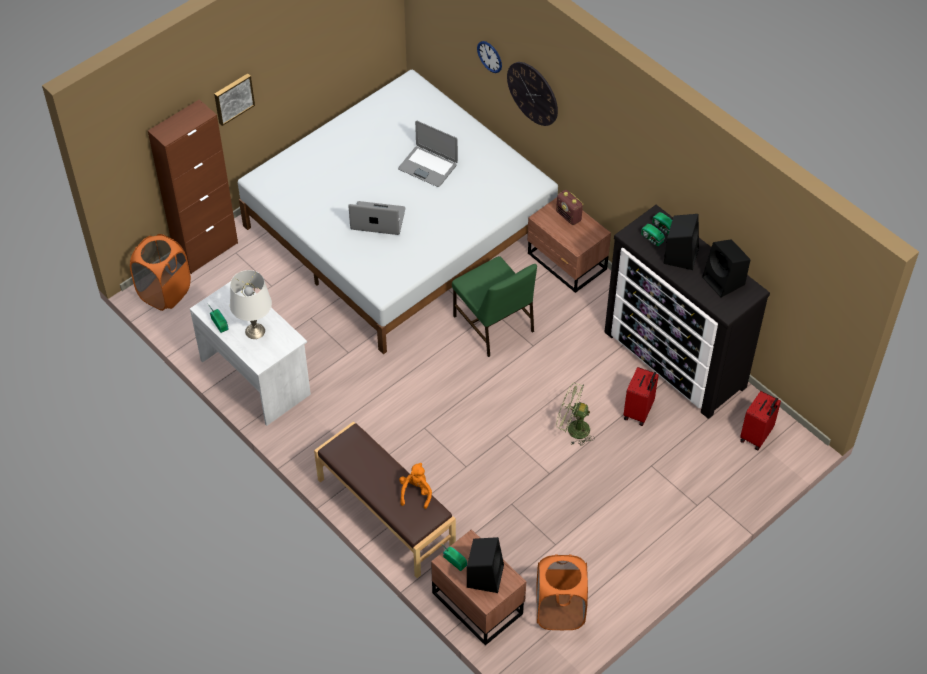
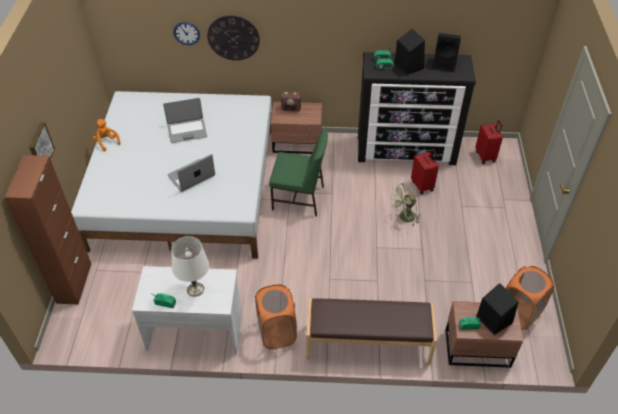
camera: 45 degrees left, 5 degrees down
(165, 292) = (72, 329): orange laundry basket -> orange laundry basket (276, 332)
(416, 492) = (397, 307): orange plush toy -> orange plush toy (107, 142)

